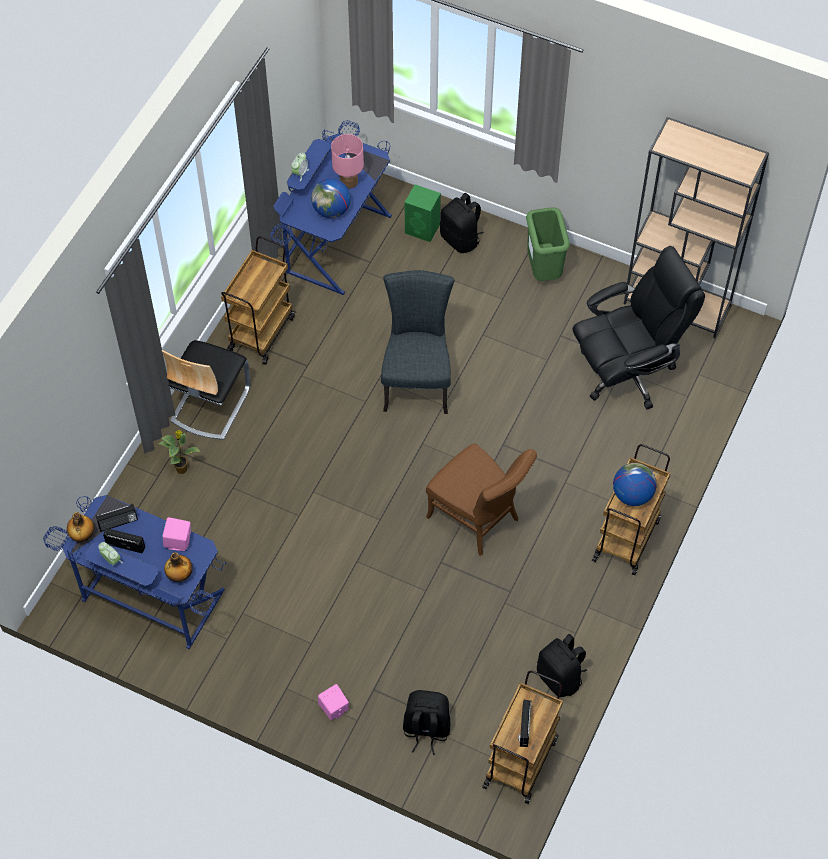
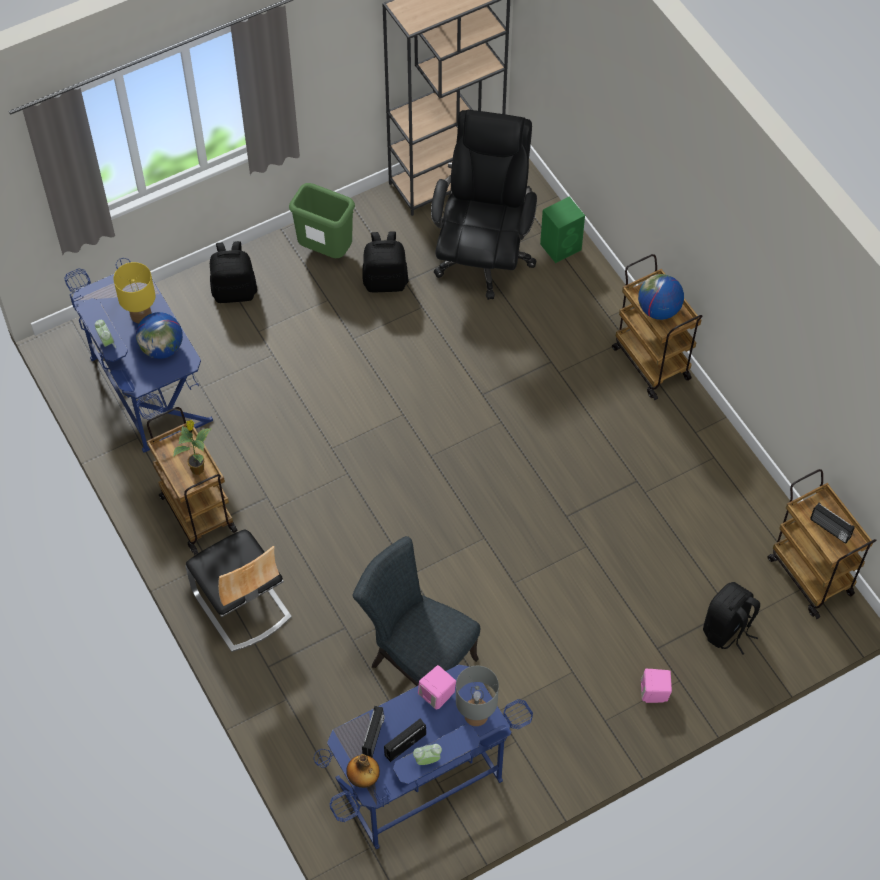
camera: 55 degrees left, 0 degrees up
(180, 575) = (475, 715): bottle -> grey table lamp
(182, 469) = (295, 672): potted plant -> potted plant (197, 468)
(348, 182) = (141, 315): pink table lamp -> yellow table lamp
(417, 380) = (358, 418): grey chair -> grey chair (417, 661)
(423, 229) = (196, 313): green speaker -> green speaker (561, 246)
(478, 520) = (546, 461): brown chair -> none
(560, 677) = (749, 495): black backpack -> black backpack (385, 281)

